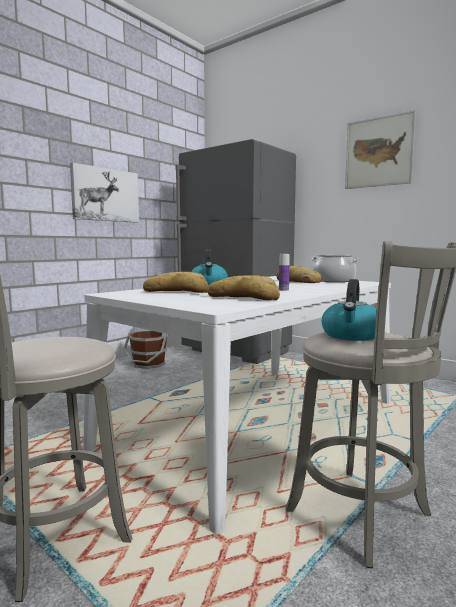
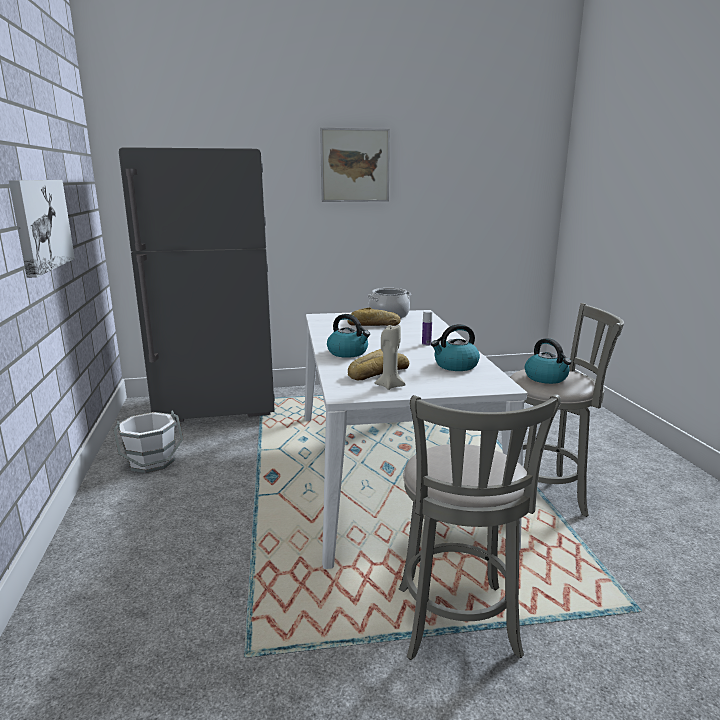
camera: 50 degrees left, 10 degrees up
(148, 296) = (389, 386): none -> beige candle
(148, 364) = (152, 462): brown bucket -> white bucket
(243, 298) = (455, 365): bread -> kettle

